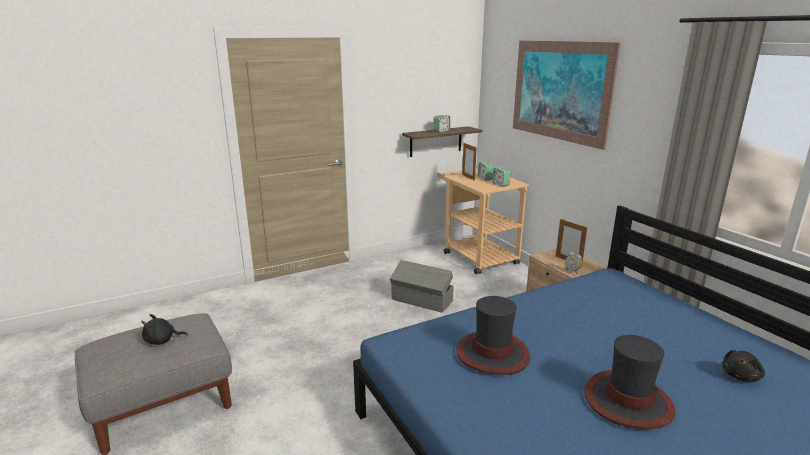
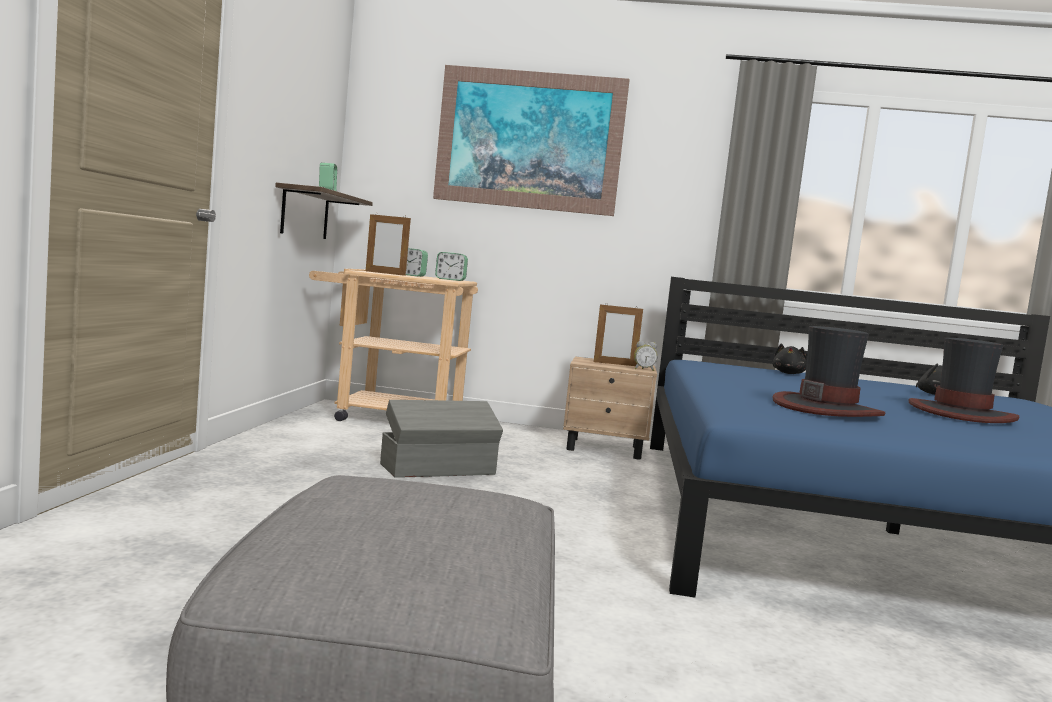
camera: 55 degrees left, 15 degrees down
(162, 340) = (429, 510): black plush toy -> black plush toy (789, 373)

